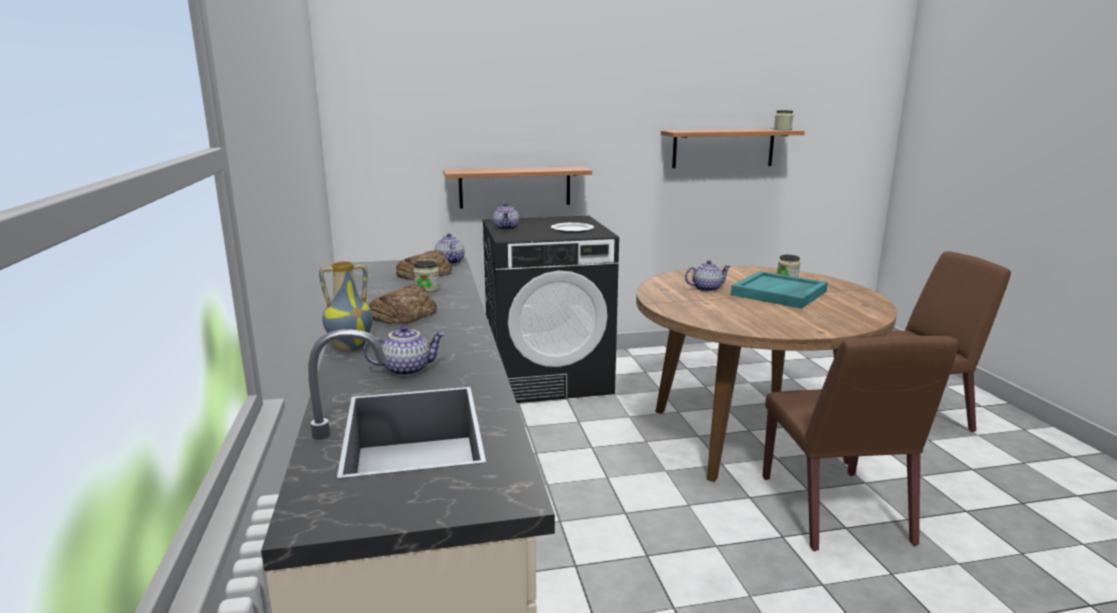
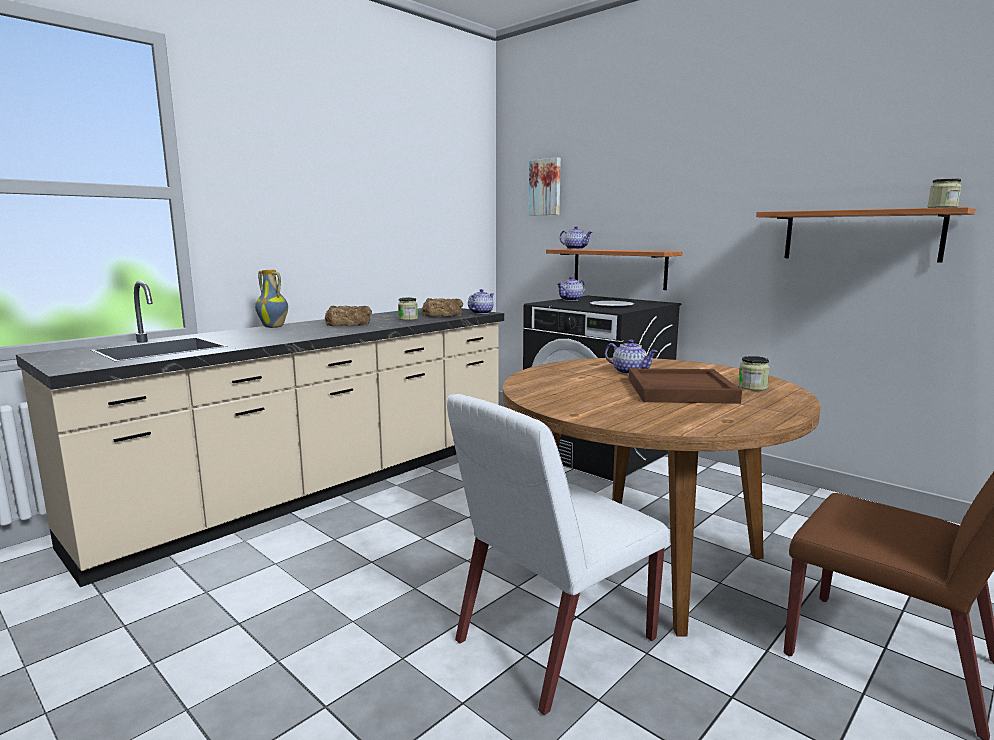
camera: 55 degrees right, 5 degrees down
(407, 97) = (545, 187): none -> picture
(407, 369) = (247, 336): teapot -> teapot (575, 249)
(779, 293) = (679, 391): turquoise tray -> brown tray
(835, 510) = (553, 642): brown chair -> white chair

